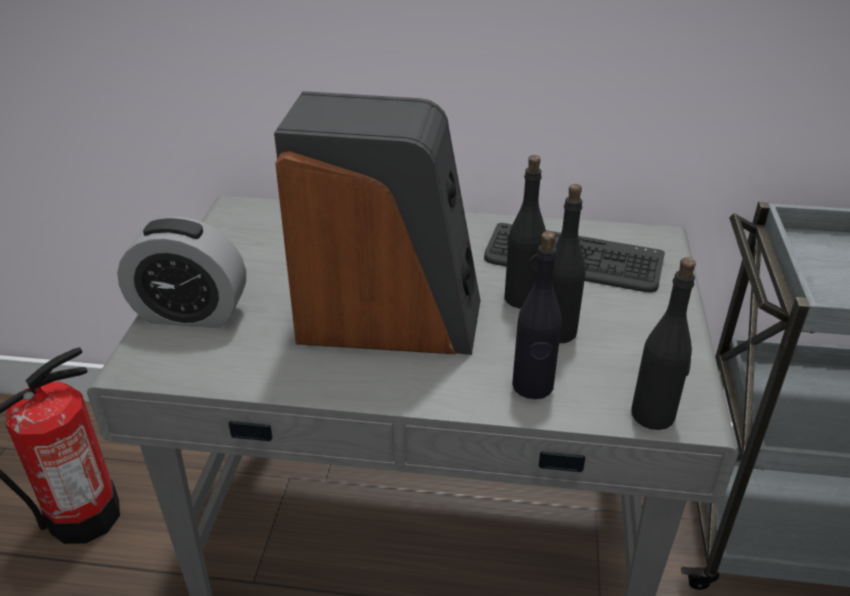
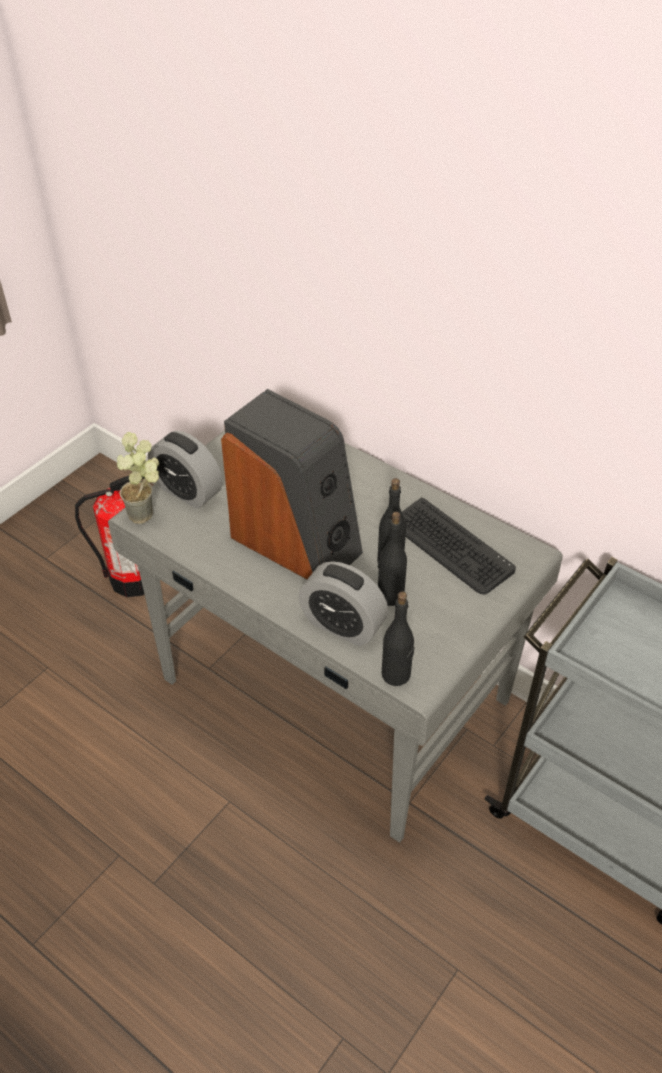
camera: 30 degrees right, 10 degrees up
(151, 360) = (148, 515): none -> potted plant
(532, 386) = (342, 625): black bottle -> alarm clock

